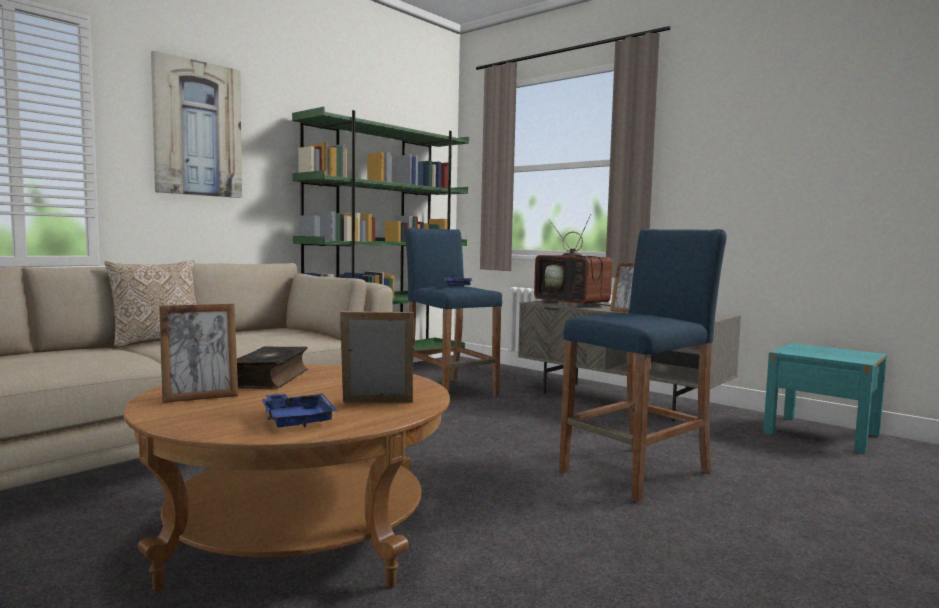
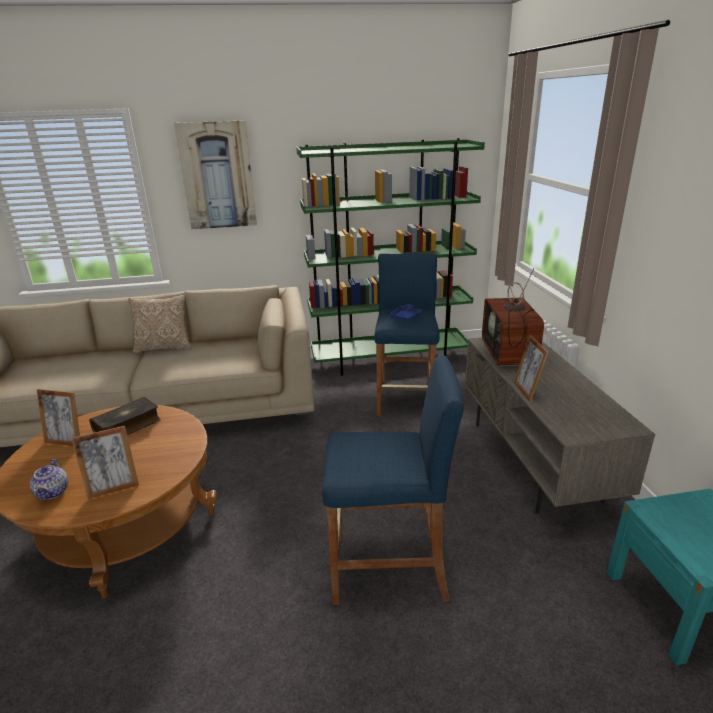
camera: 40 degrees right, 20 degrees up
(297, 420) = (53, 492): blue tray -> teapot
(377, 404) = (113, 487): picture frame -> picture frame turned 120 degrees clockwise

